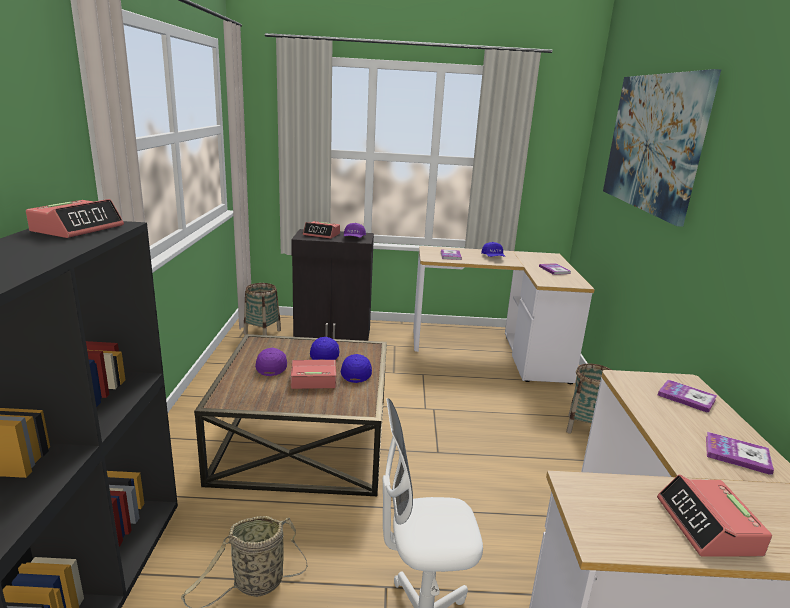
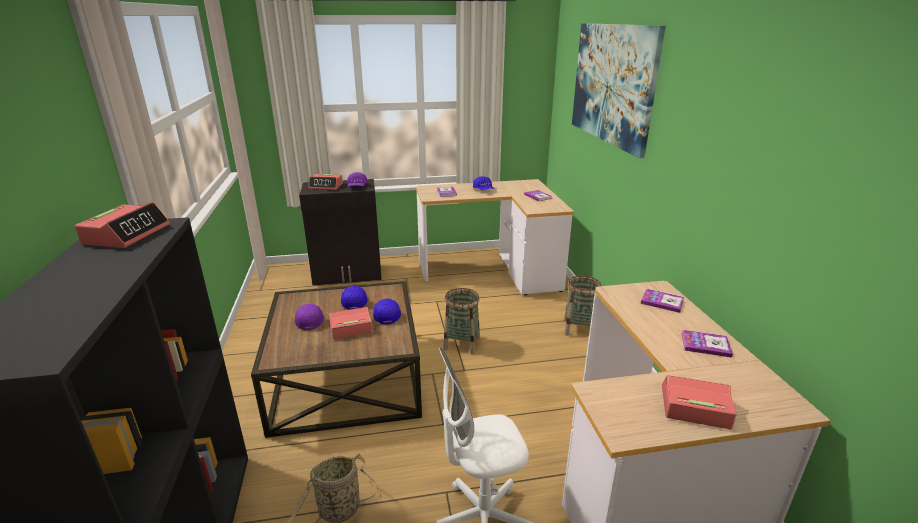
camera: 10 degrees left, 5 degrees up
(262, 332) = (281, 282): basket -> basket (461, 343)
(708, 527) = (694, 407): alarm clock -> alarm clock turned 120 degrees clockwise

